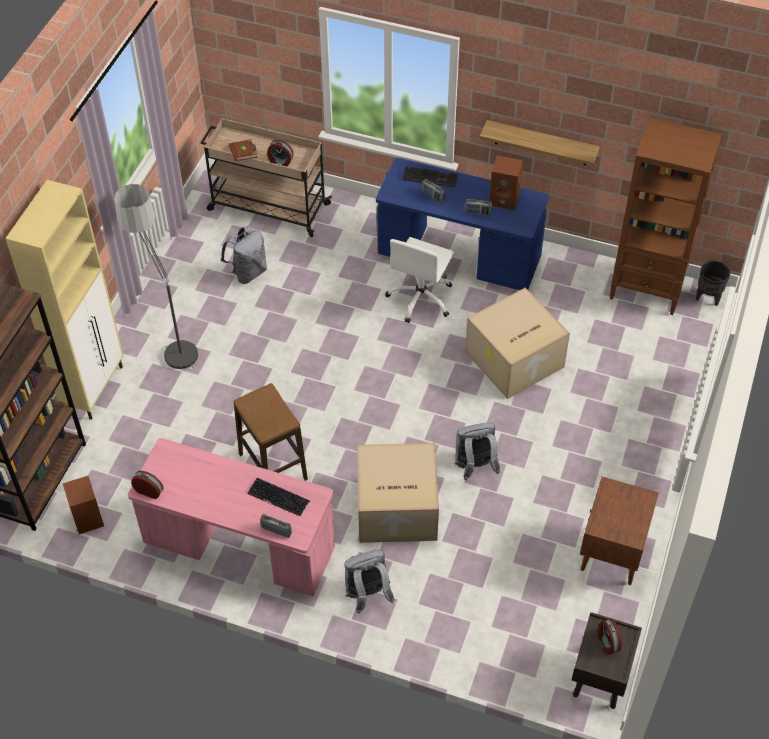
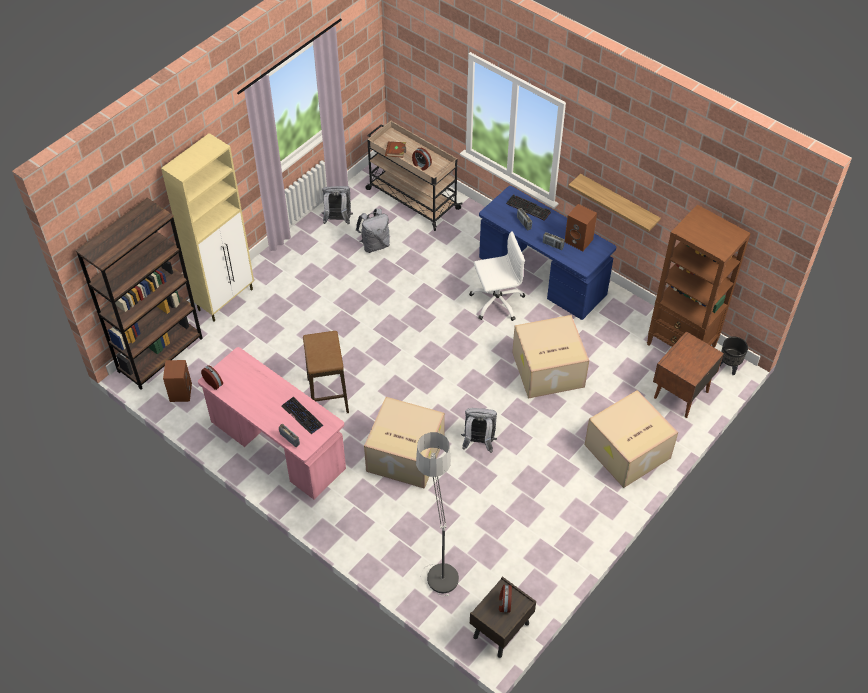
camera: 20 degrees right, 0 degrees up
(168, 338) = (294, 278): floor lamp -> floor lamp (437, 557)
(367, 595) = (354, 512): grey backpack -> grey backpack (338, 220)
(421, 298) = (497, 301): white office chair -> white office chair turned 150 degrees counterclockwise
(611, 555) = (553, 543): brown nightstand -> brown nightstand (680, 395)
(644, 426) = (627, 452): none -> cardboard box

